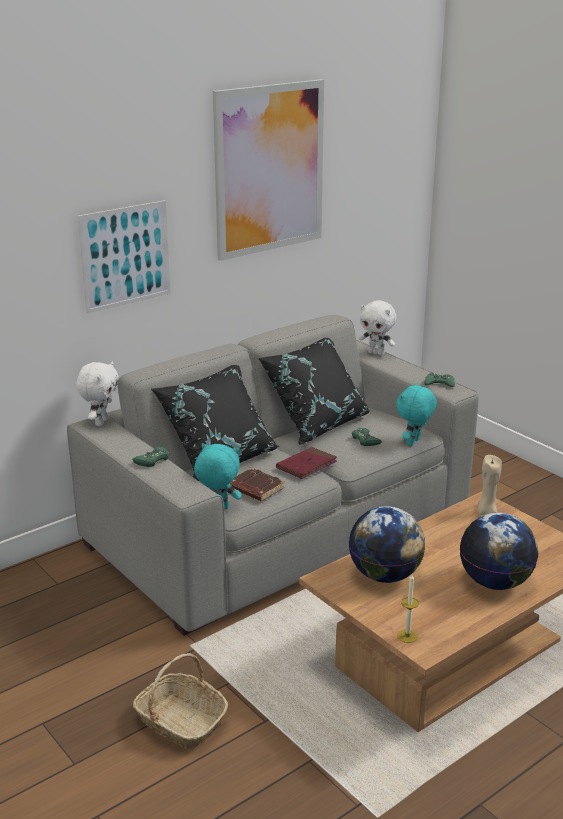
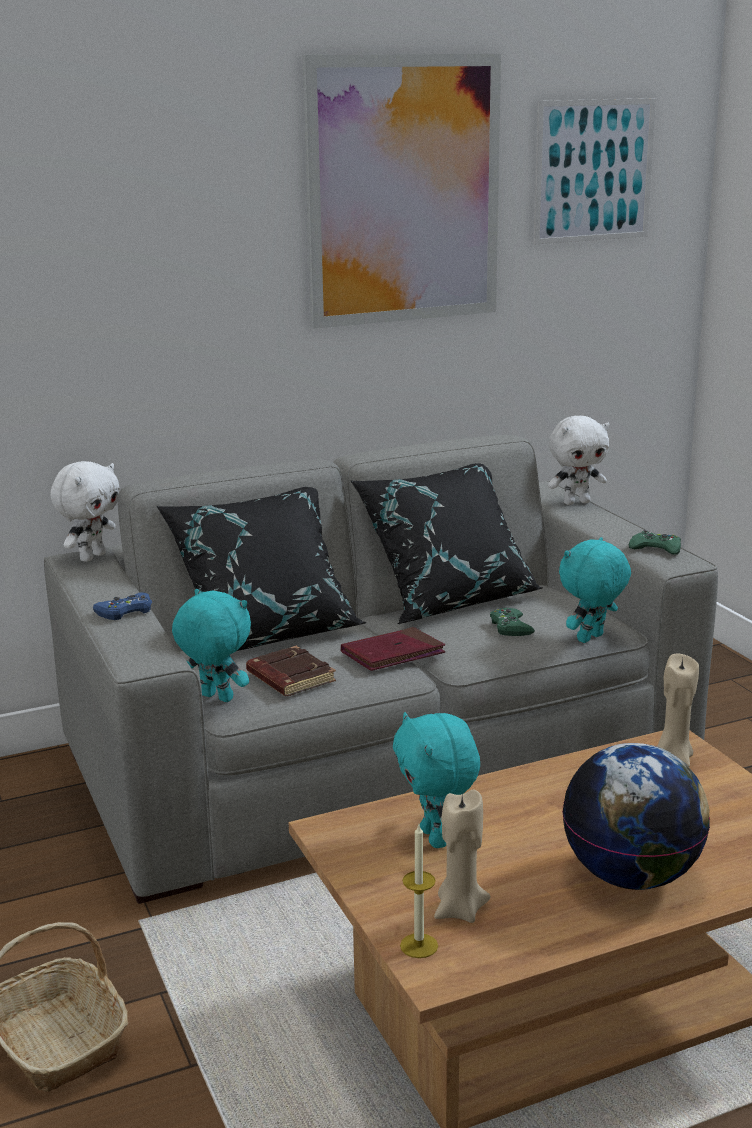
camera: 15 degrees right, 5 degrees down
(125, 256) = (149, 303): picture -> picture (594, 171)
(152, 460) = (125, 611): green game controller -> blue game controller
(376, 353) = (576, 502): white plush toy -> white plush toy turned 60 degrees counterclockwise
(385, 575) = (436, 838): globe -> turquoise plush toy
(418, 614) = (459, 910): none -> beige candle

